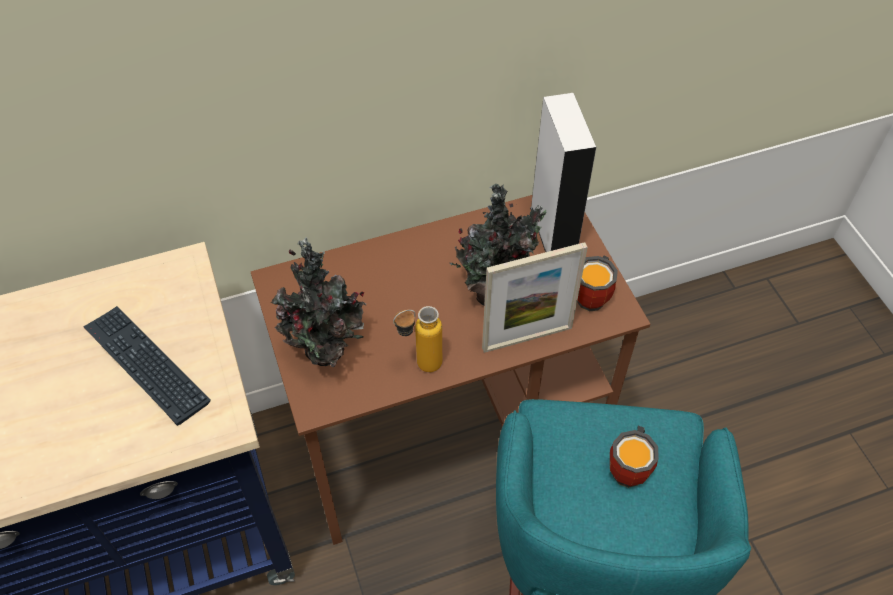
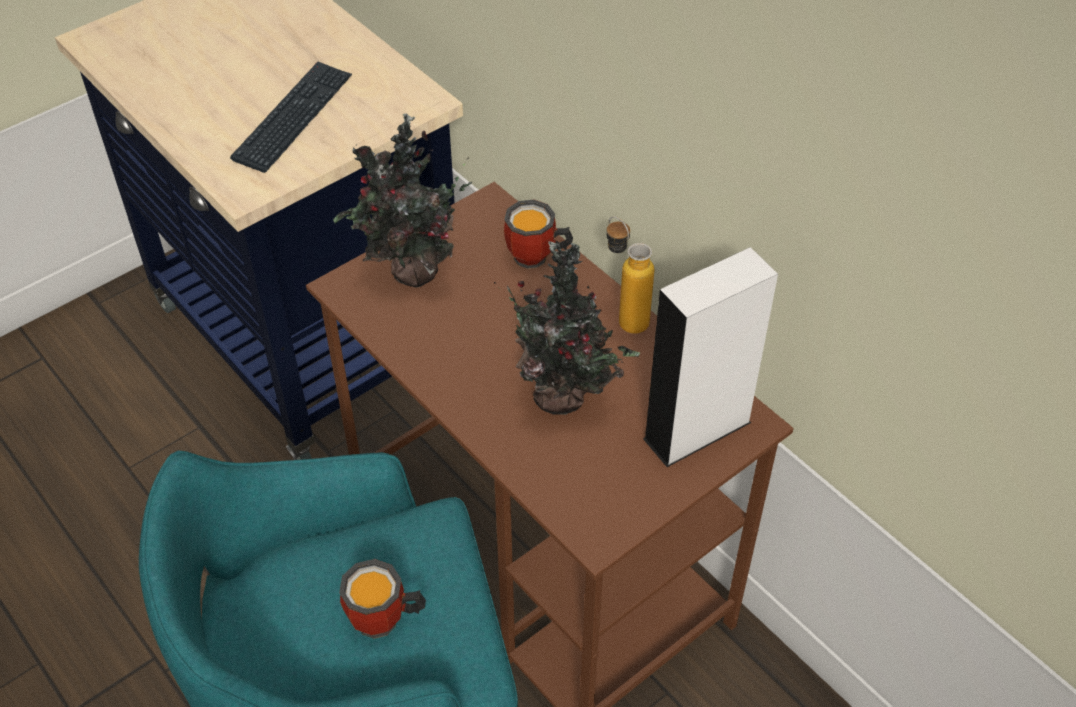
camera: 70 degrees right, 5 degrees down
(419, 366) = (427, 356): bottle -> bottle (624, 317)
(527, 338) = (510, 445): picture frame -> none
(594, 296) = (610, 501): mug -> mug (536, 259)

